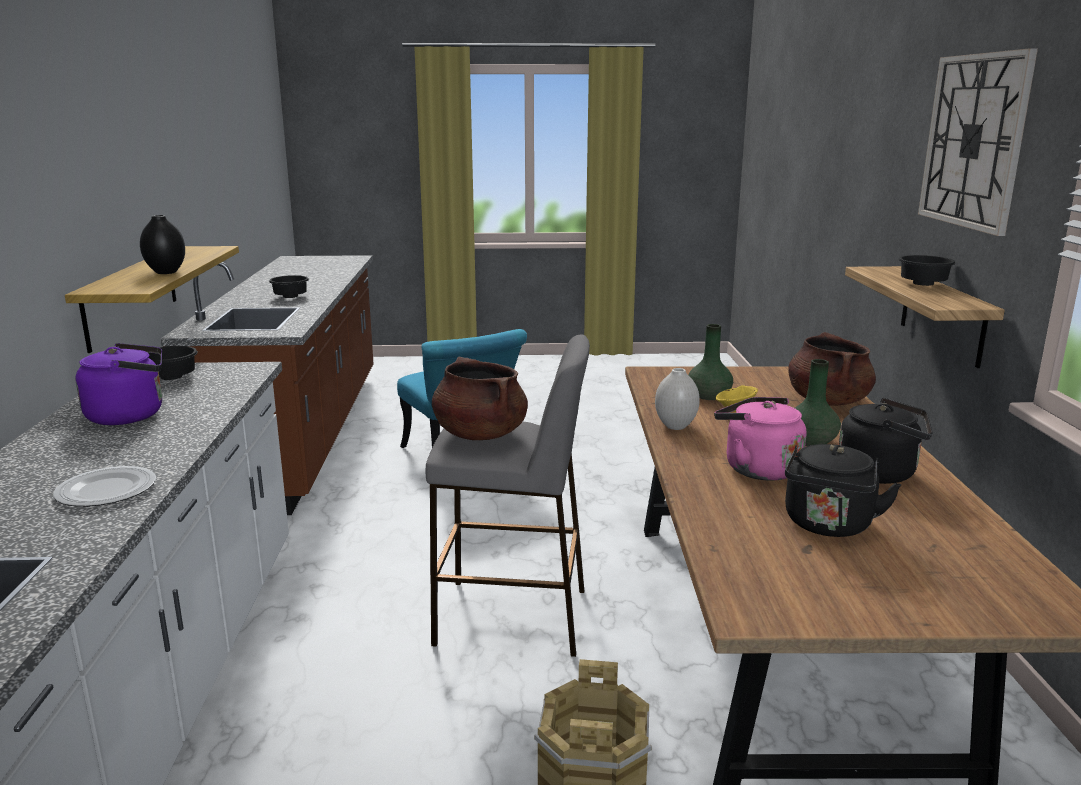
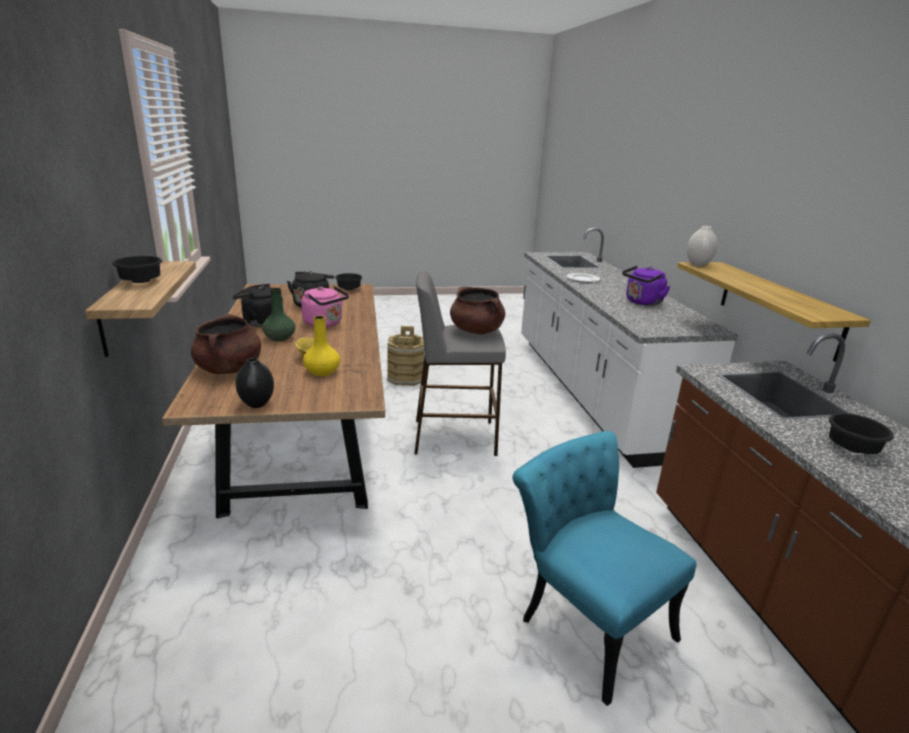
camera: 170 degrees right, 5 degrees up
(166, 272) = (732, 279): black vase -> black vase (257, 404)
(170, 377) = (678, 323): black bowl -> black bowl (349, 289)
(675, 426) = (359, 346): white vase -> white vase (698, 265)
(708, 396) = (322, 372): green vase -> yellow vase
(974, 141) = (97, 157): wall clock -> none

